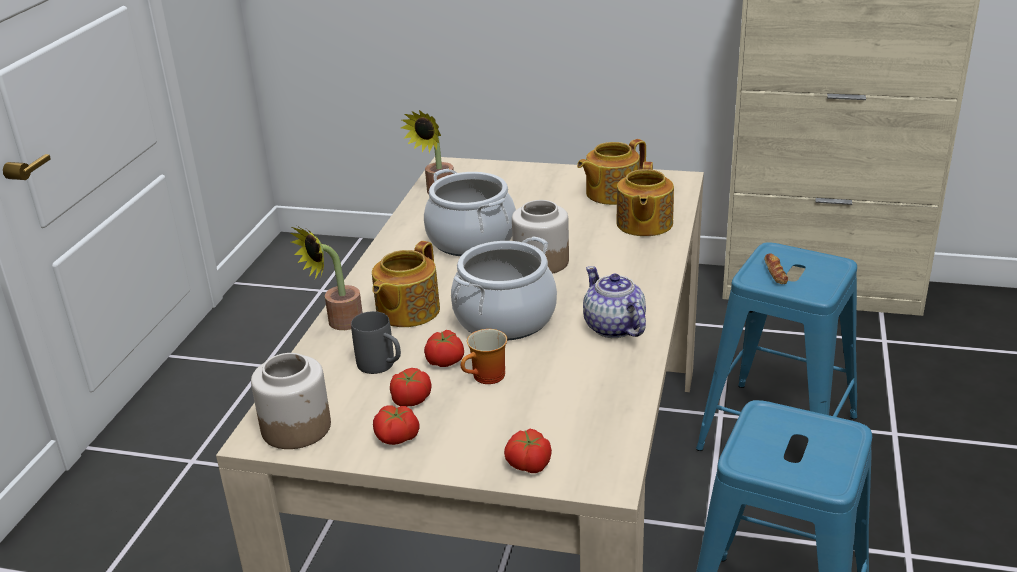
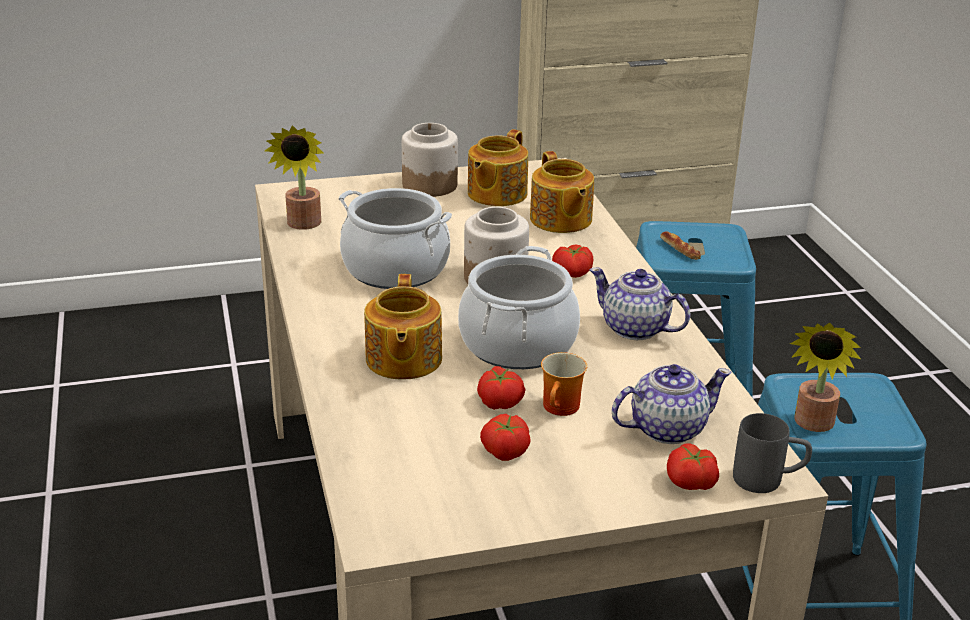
camera: 30 degrees left, 0 degrees up
(296, 427) = (409, 514): jar -> jar (429, 185)
(339, 324) = (338, 391): potted plant -> potted plant (812, 425)
(382, 366) = (437, 425): grey mug -> grey mug (768, 480)
(397, 437) = (532, 494): tomato -> tomato (572, 273)
(554, 415) = (666, 429): none -> teapot

